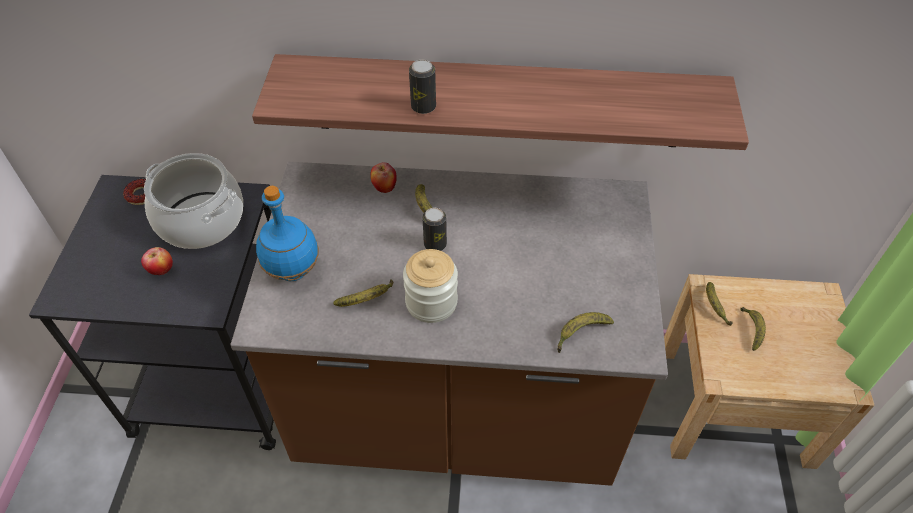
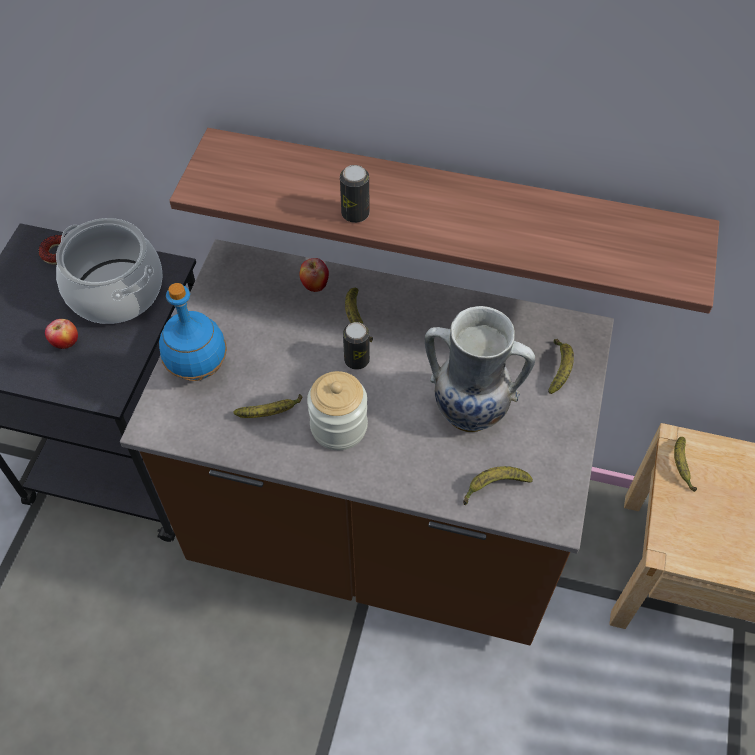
camera: 10 degrees right, 5 degrees up
(544, 271) = (470, 410): none -> vase
(752, 330) = (718, 501): banana -> banana (559, 369)

